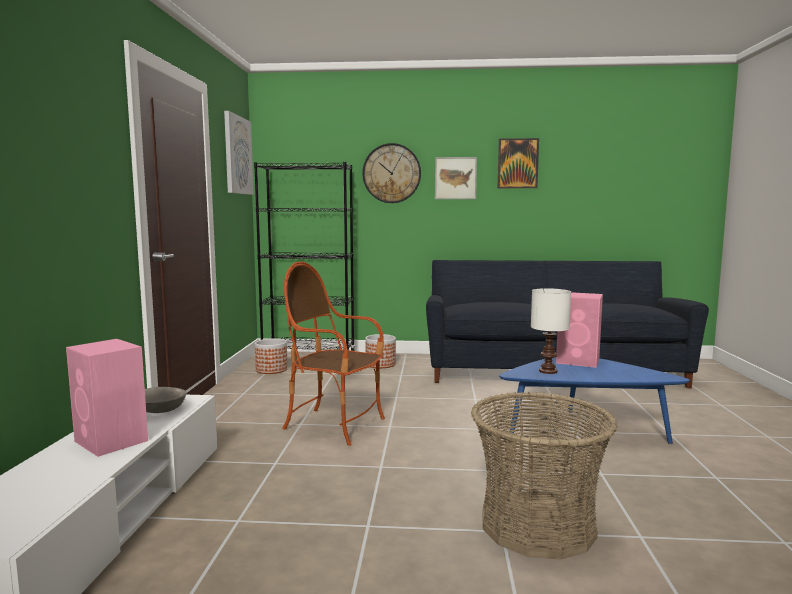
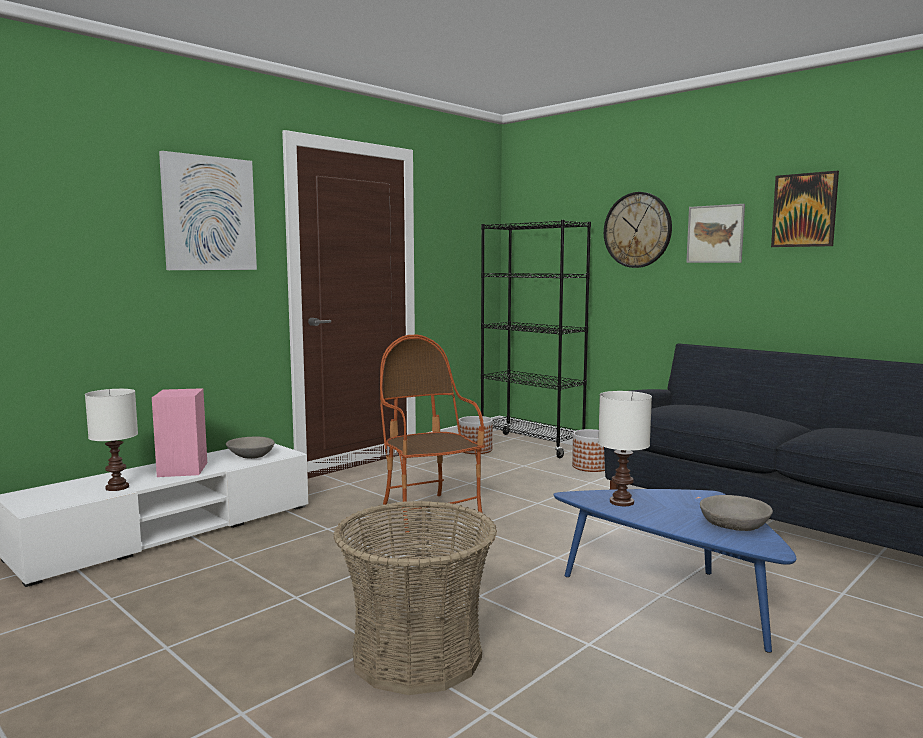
camera: 40 degrees right, 0 degrees up
(73, 481) = (117, 488): none -> white table lamp
(237, 155) = (469, 217): picture -> picture (209, 214)
(579, 361) = (698, 501): pink speaker -> none
(626, 369) = (734, 525): none -> grey bowl

